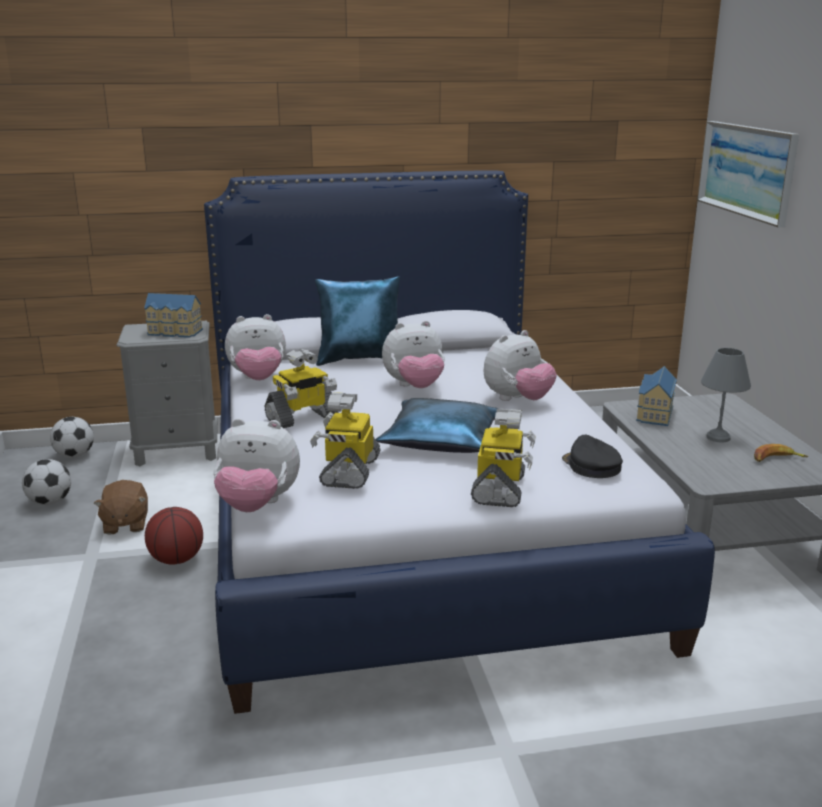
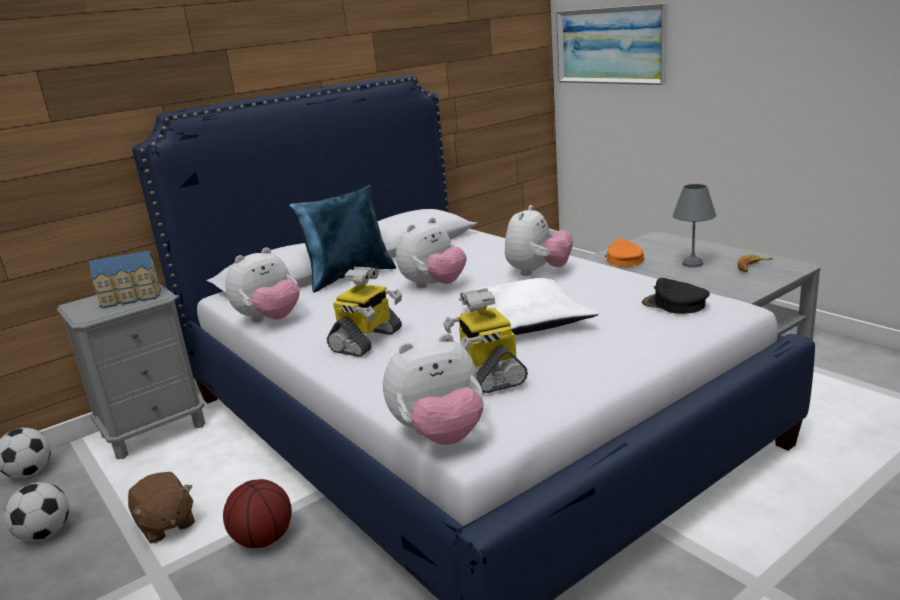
camera: 25 degrees left, 0 degrees up
(442, 440) = (525, 321): blue pillow -> white pillow
(500, 489) = (636, 345): toy robot -> none
(653, 414) = (623, 260): toy house -> orange cap

